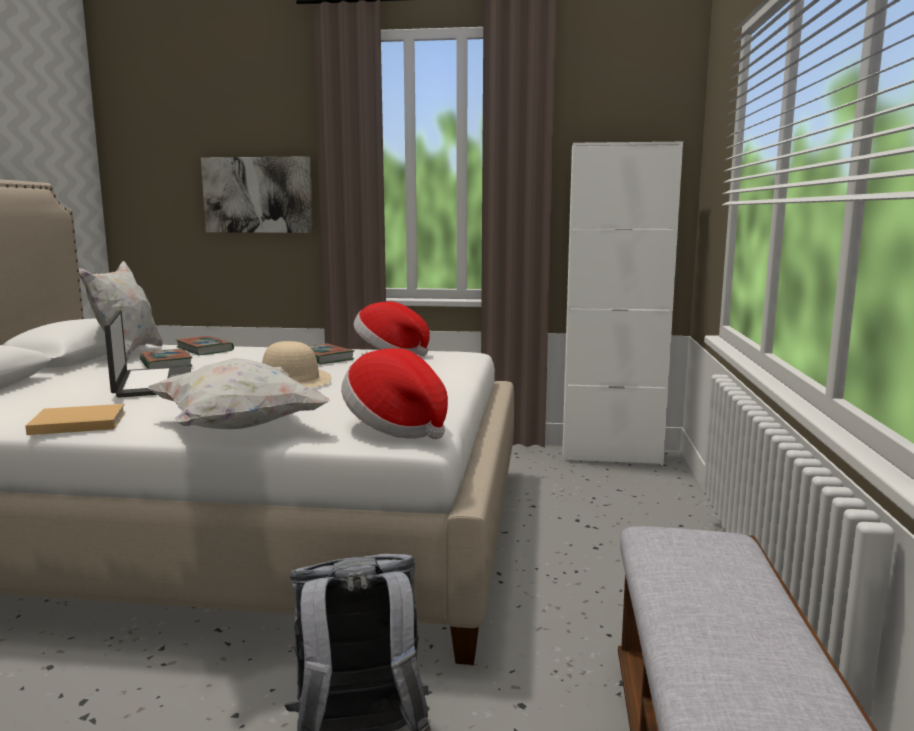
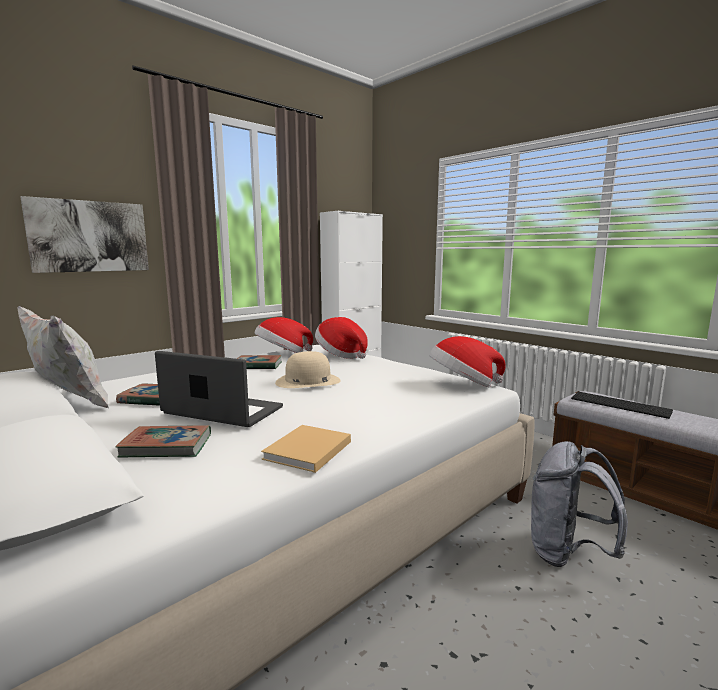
camera: 50 degrees left, 0 degrees up
(204, 349) = (132, 382): book -> book (167, 446)
(239, 427) = (408, 411): white pillow -> none
(434, 366) = (341, 355): none -> hat
(699, 571) = (621, 404): none -> keyboard

